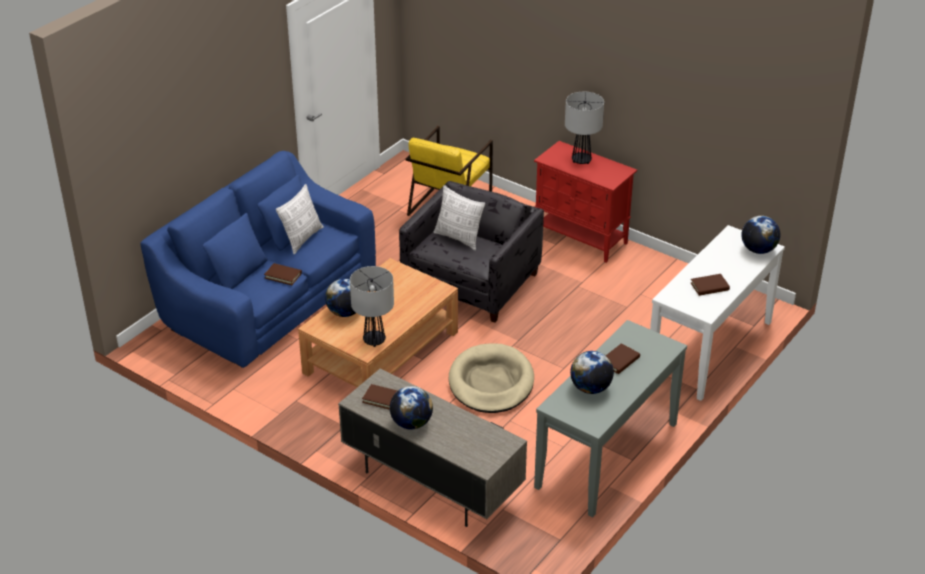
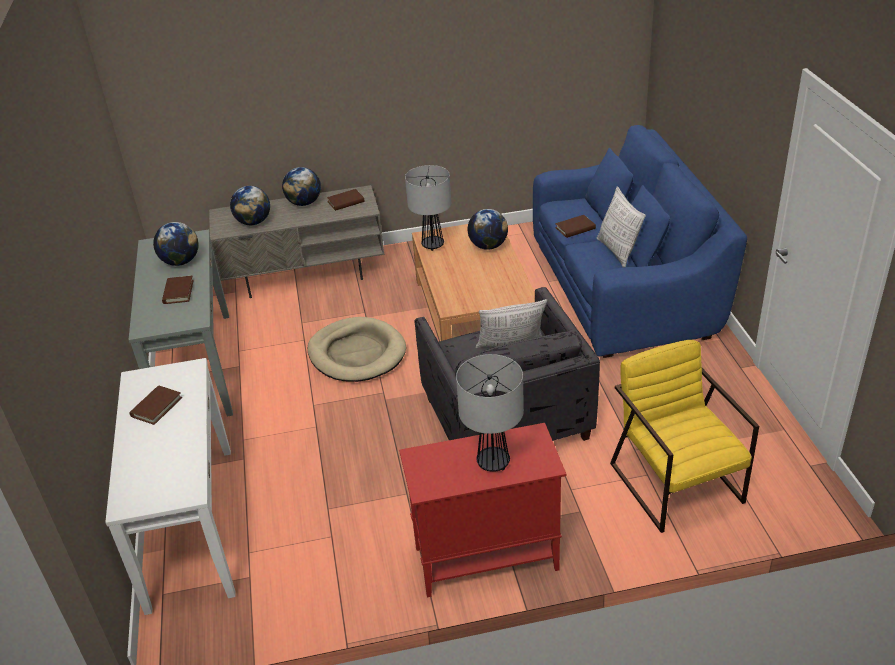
camera: 135 degrees right, 0 degrees up
(758, 250) = (136, 491): globe -> globe (253, 222)

